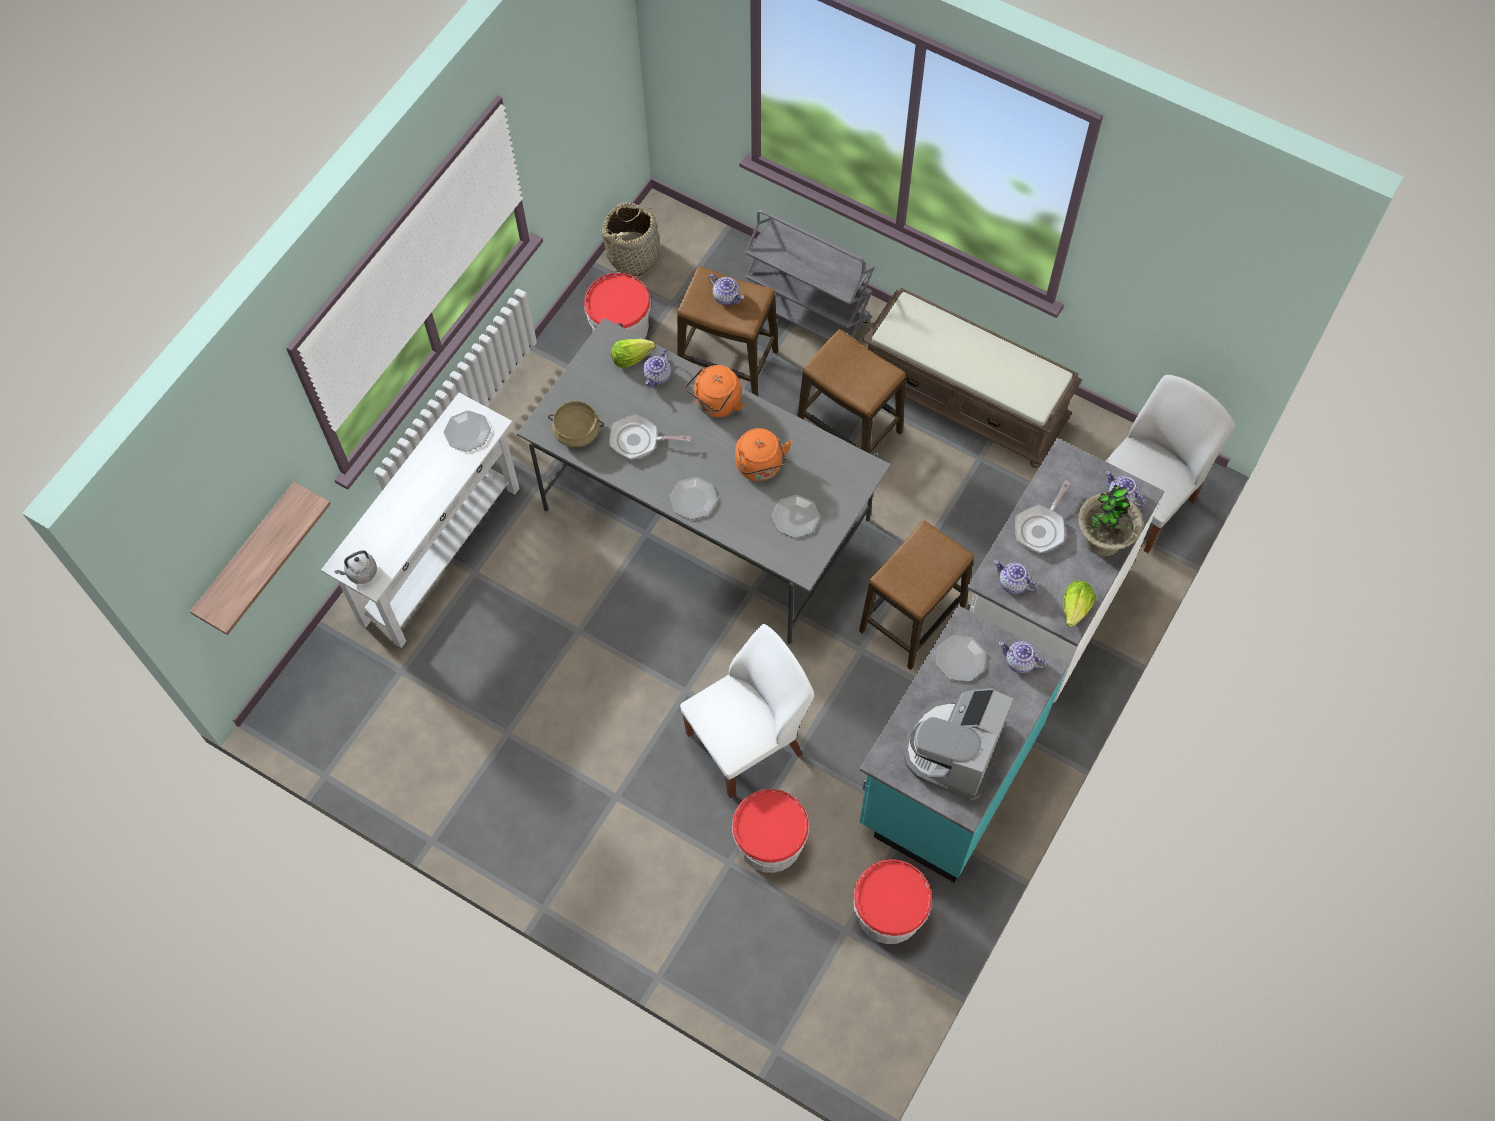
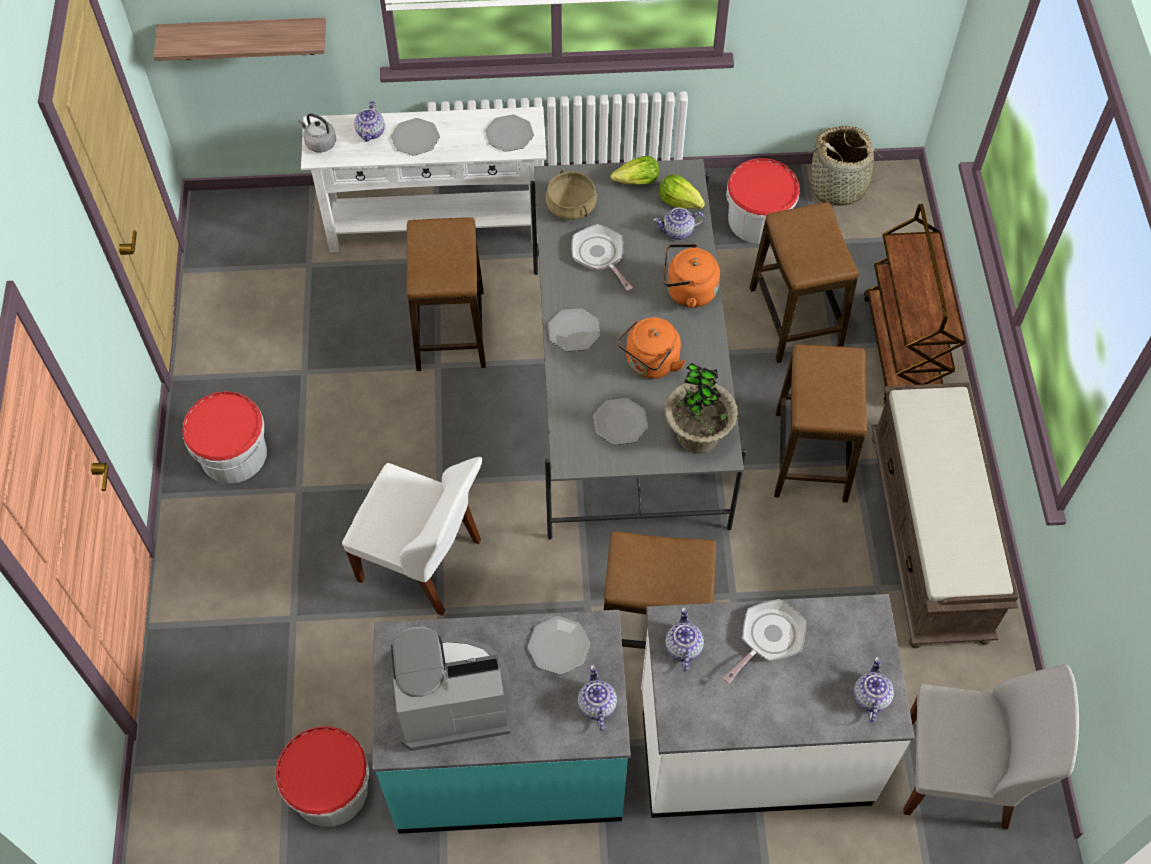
camera: 55 degrees right, 5 degrees down
(414, 500) = (415, 138): none -> plate
(551, 602) = (450, 330): none -> stool
(727, 296) = (816, 241): teapot -> teapot (371, 132)
(769, 841) = (335, 640): bucket -> bucket (233, 454)
(807, 314) = (902, 351): grey cart -> brown cart
(1041, 528) = (768, 638): frying pan -> frying pan turned 135 degrees clockwise
(1076, 608) = (700, 725): lettuce -> lettuce (637, 181)
(1103, 539) = (803, 707): potted plant -> potted plant (697, 435)

